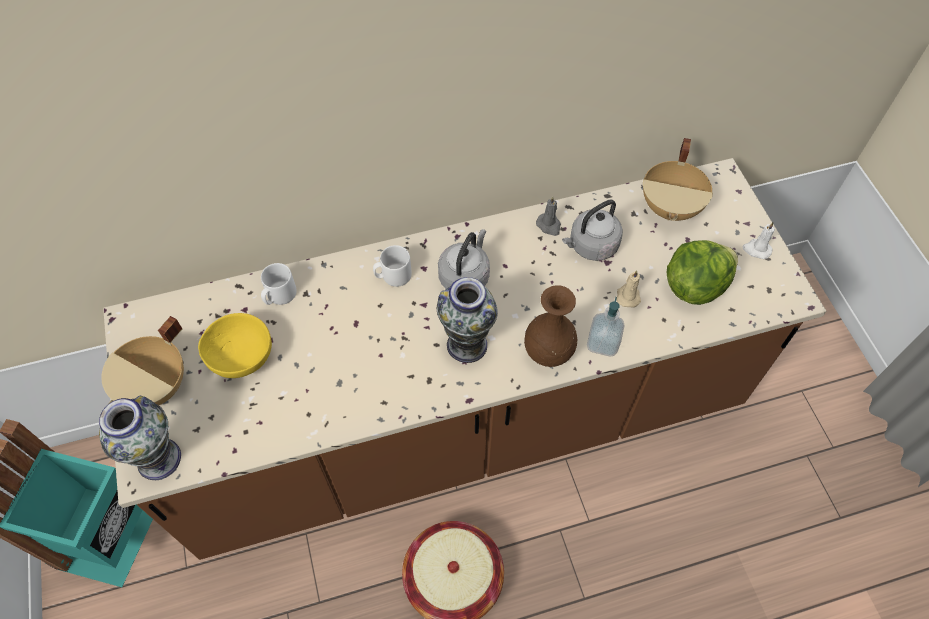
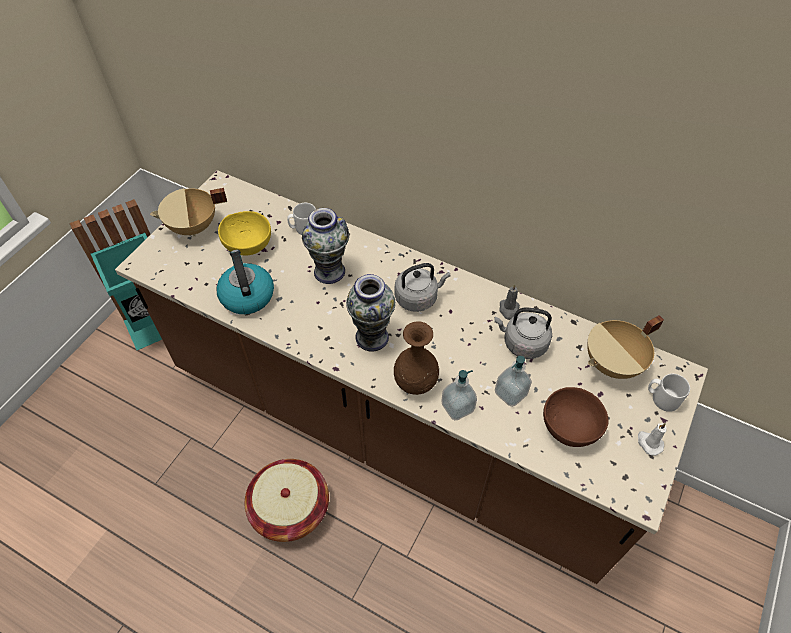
camera: 45 degrees right, 5 degrees down
(158, 458) = (154, 262): vase -> vase (329, 271)
(303, 407) = (247, 295): none -> kettle
(393, 276) = (376, 265): white mug -> white mug (662, 398)
(627, 296) = (510, 393): beige candle -> soap dispenser
(694, 286) = (568, 426): lettuce -> brown bowl

